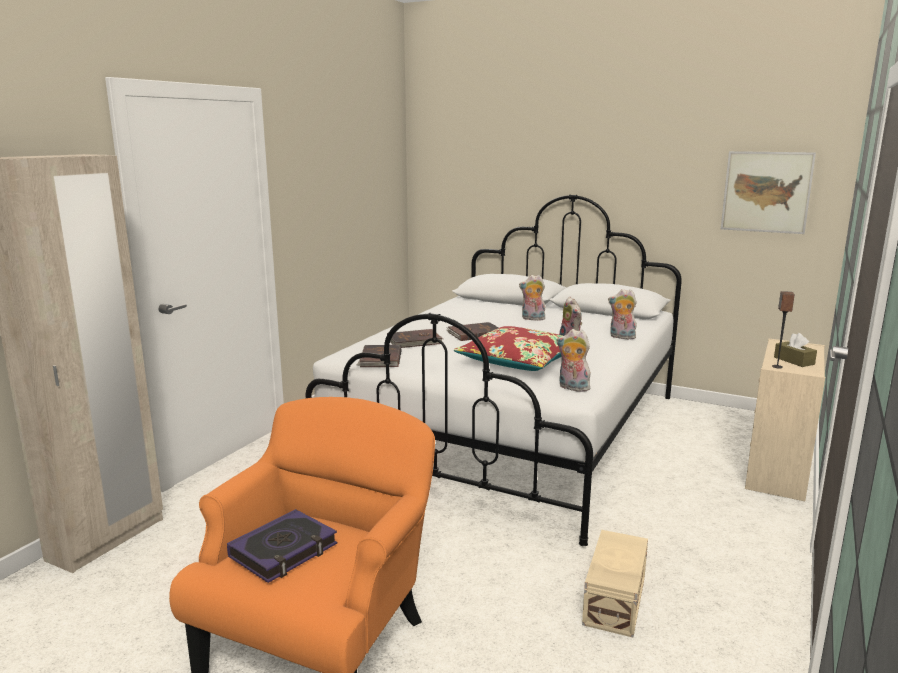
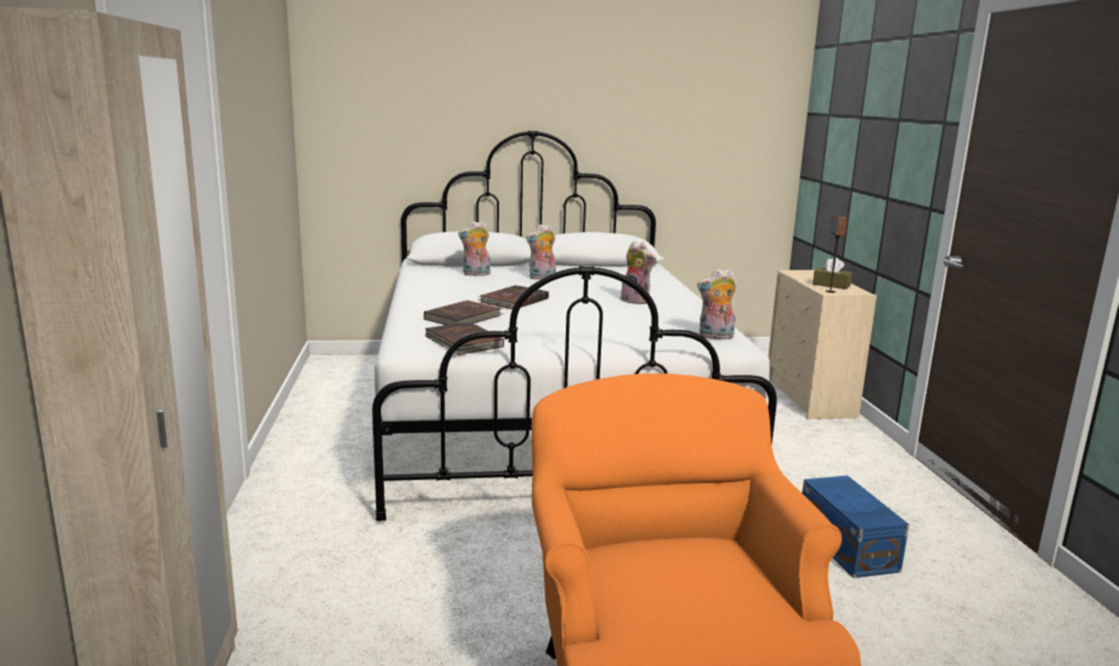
camera: 35 degrees left, 0 degrees up
(284, 551) = (667, 588): book -> none
(518, 361) = (616, 321): red pillow -> none
(613, 601) = (846, 547): beige storage box -> blue storage box
(621, 337) = (660, 285): plush toy -> plush toy (476, 274)
(766, 192) = (733, 125): picture -> none

